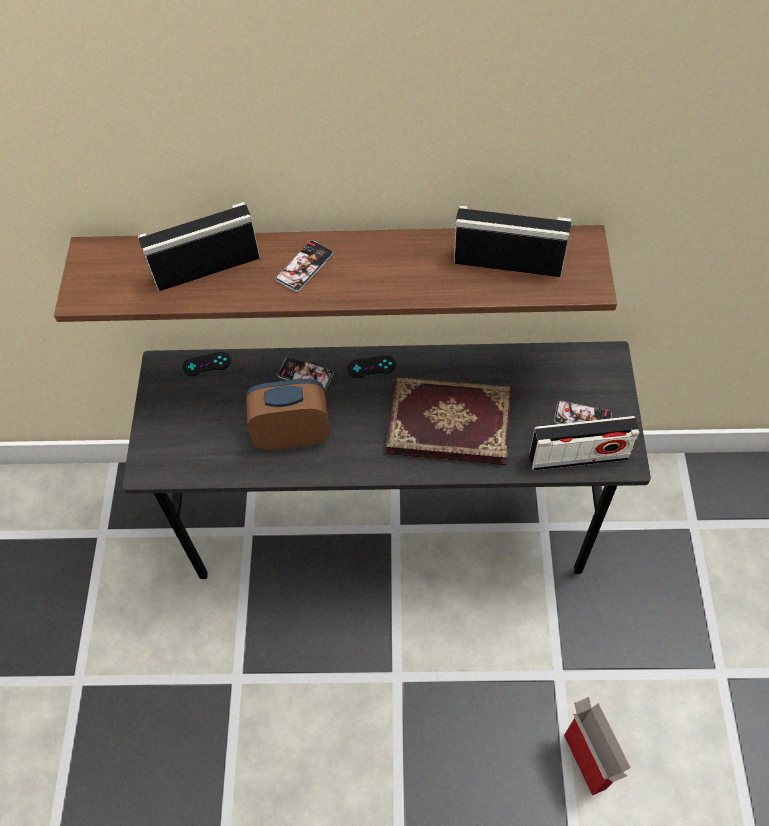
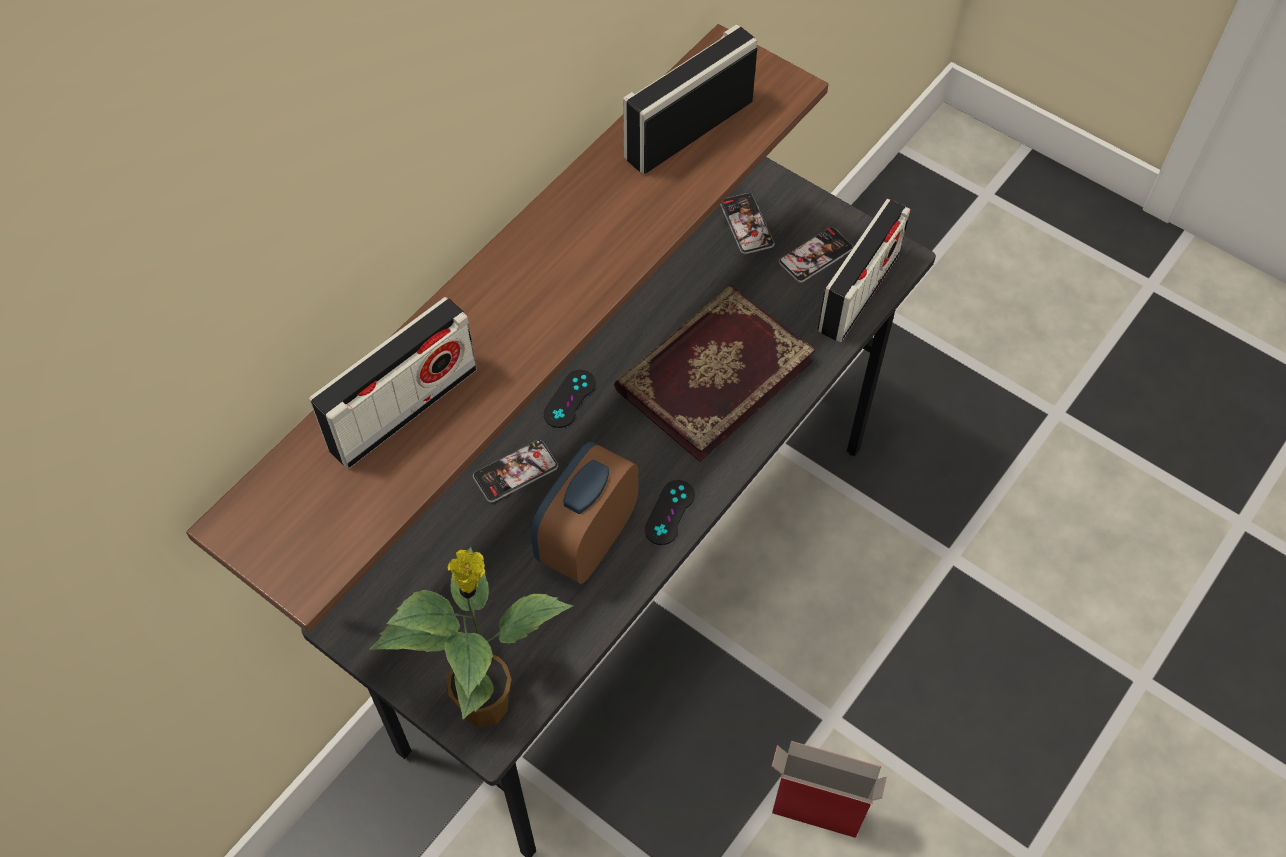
camera: 55 degrees left, 0 degrees up
(164, 455) = (487, 701): none -> potted plant
(206, 267) = (403, 408): radio -> radio turned 150 degrees counterclockwise
(206, 364) = (394, 569): black game controller -> black game controller (669, 512)
(304, 266) = (506, 310): phone -> phone (746, 224)
(583, 760) = (1057, 601): cardboard box -> cardboard box (813, 814)

